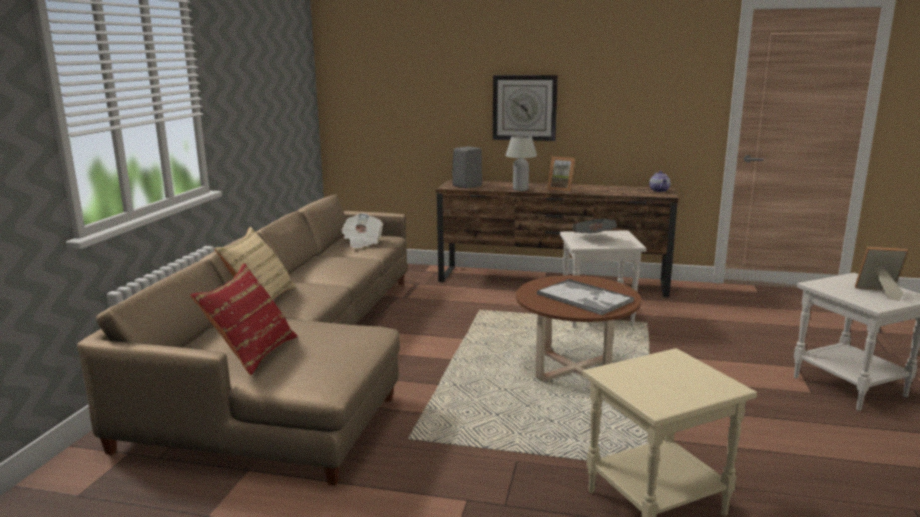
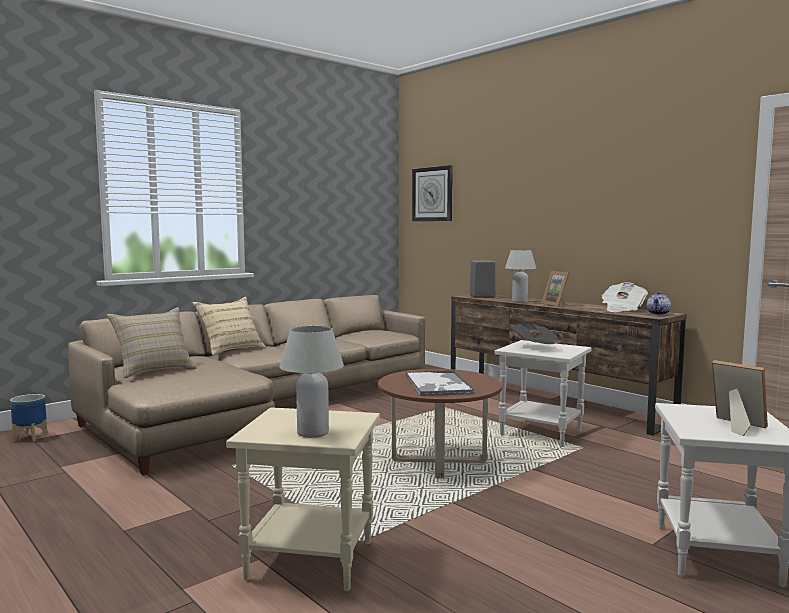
camera: 35 degrees right, 10 degrees down
(67, 494) = (30, 437): none -> planter
(252, 353) = (154, 370): red pillow -> beige pillow
(362, 242) = (372, 333): newspaper -> newspaper (622, 309)
(524, 107) = (544, 226): wall clock -> wall clock (432, 194)
(694, 387) = (313, 433): none -> white table lamp

